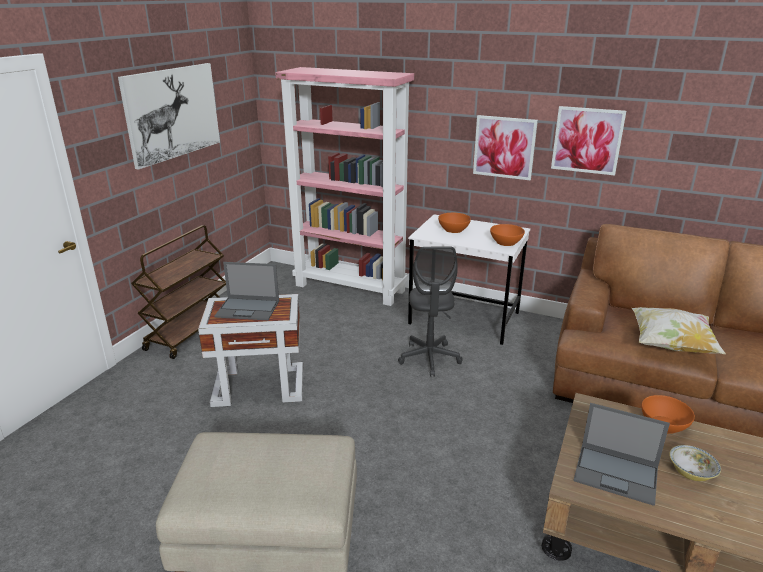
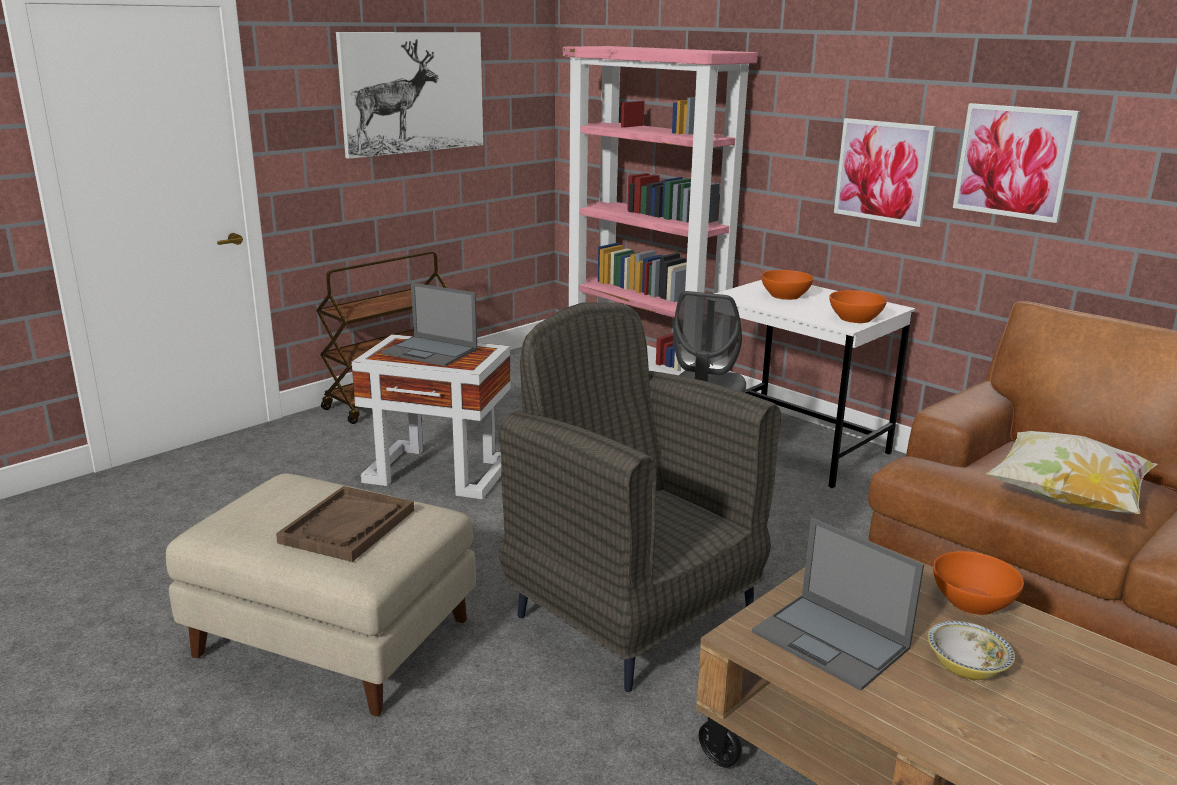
camera: 20 degrees right, 5 degrees down
(286, 471) = (348, 526): none -> brown tray
(445, 465) = (632, 613): none -> grey armchair

